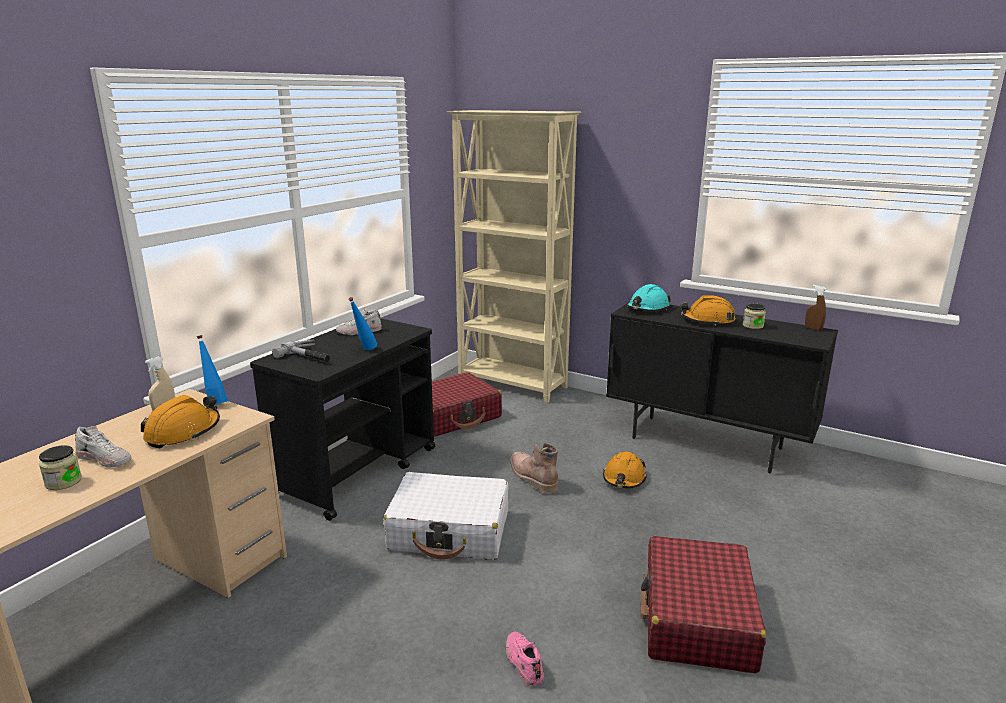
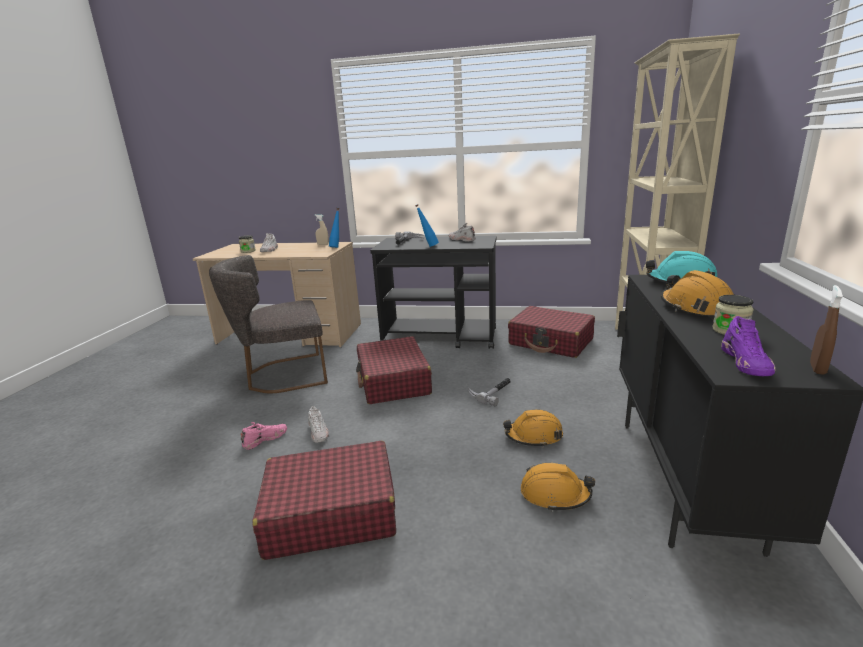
camera: 70 degrees right, 0 degrees up
(183, 432) = (300, 251): orange hard hat -> orange hard hat (555, 494)
(328, 632) = (282, 375): none -> grey chair
(450, 531) = (393, 381): white suitcase -> red suitcase
(531, 477) = (491, 392): brown boot -> hammer
(537, 610) = (318, 432): none -> white shoe
(802, 337) = (746, 363): none -> purple shoe

